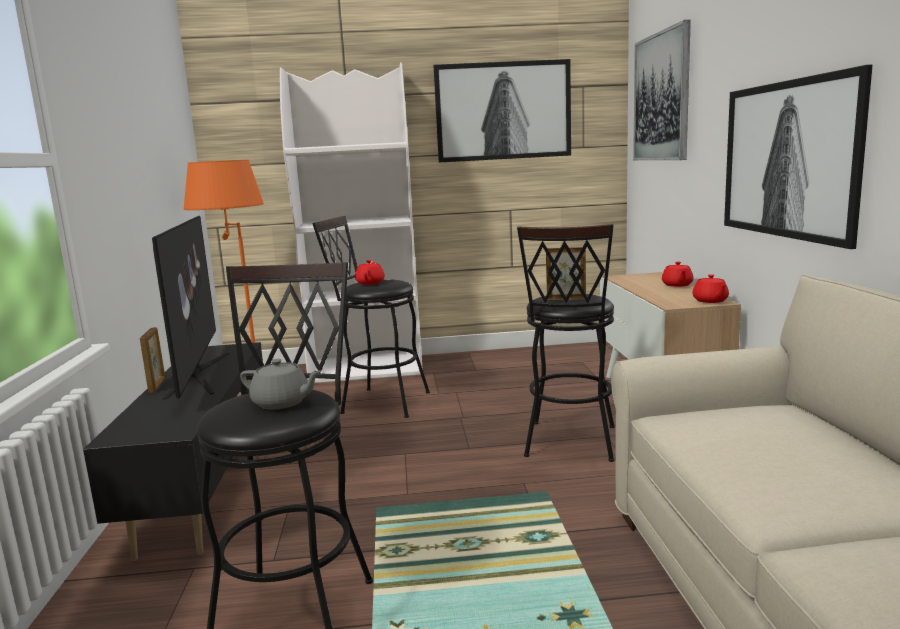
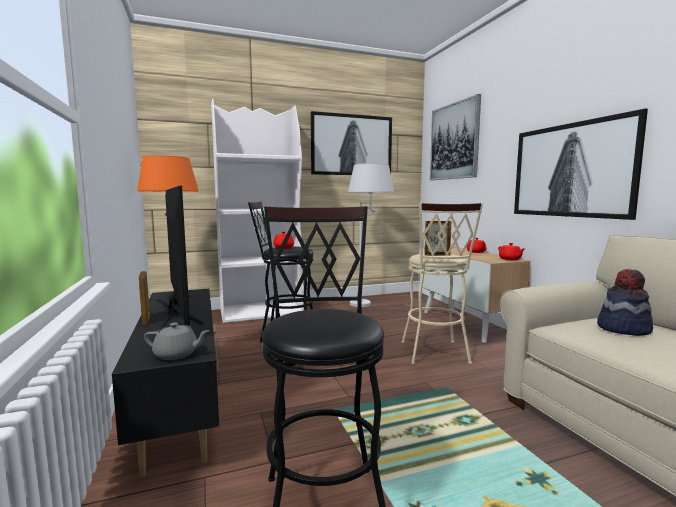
camera: 15 degrees left, 5 degrees down
(282, 403) = (336, 318): grey teapot -> grey teapot (177, 354)
(527, 364) = (369, 306): none -> white floor lamp
(569, 445) = (435, 355): black stool -> beige stool
(754, 426) = (623, 328): none -> hat

